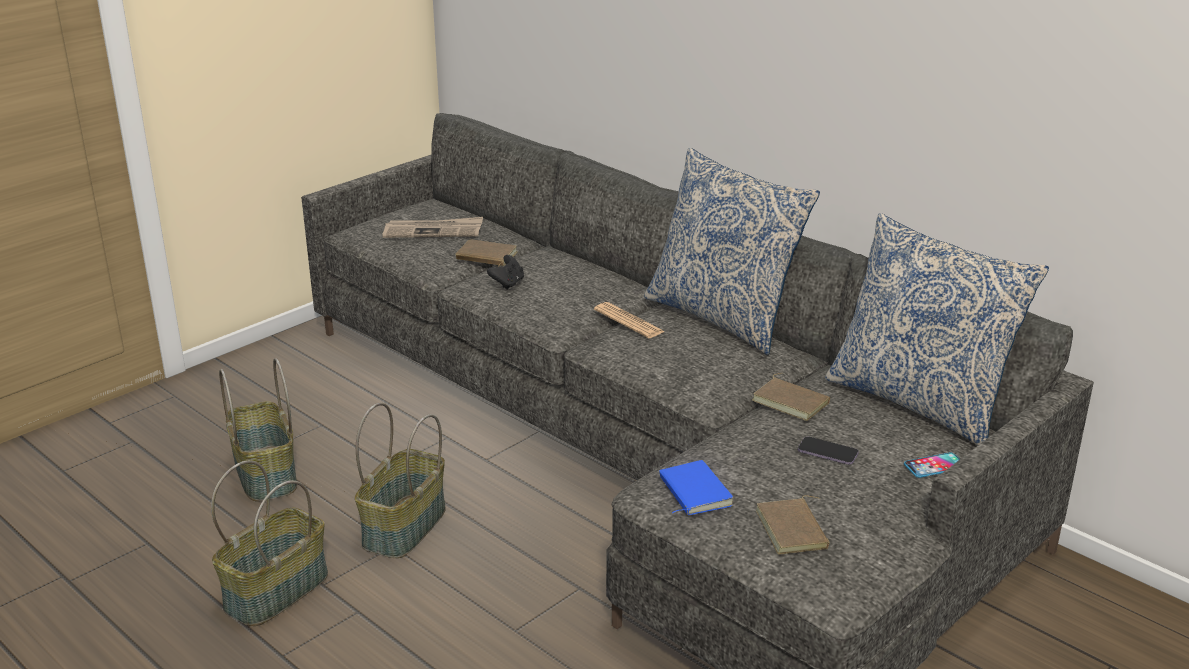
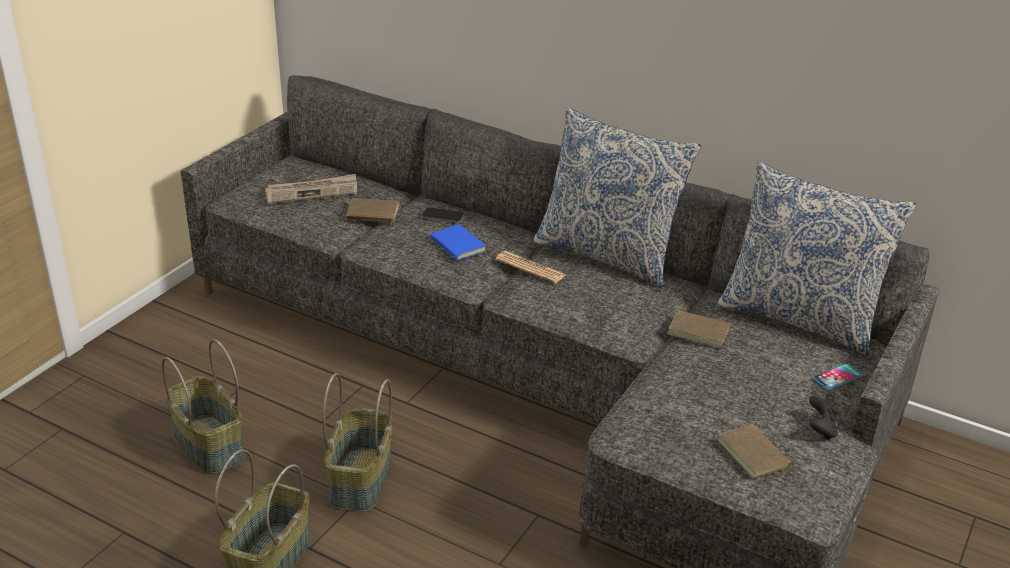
camera: 15 degrees left, 5 degrees up
(507, 284) = (406, 241): black game controller -> black game controller (821, 430)
(692, 492) = (658, 430): blue book -> blue book (456, 246)
(827, 452) = (749, 376): phone -> phone (443, 217)

